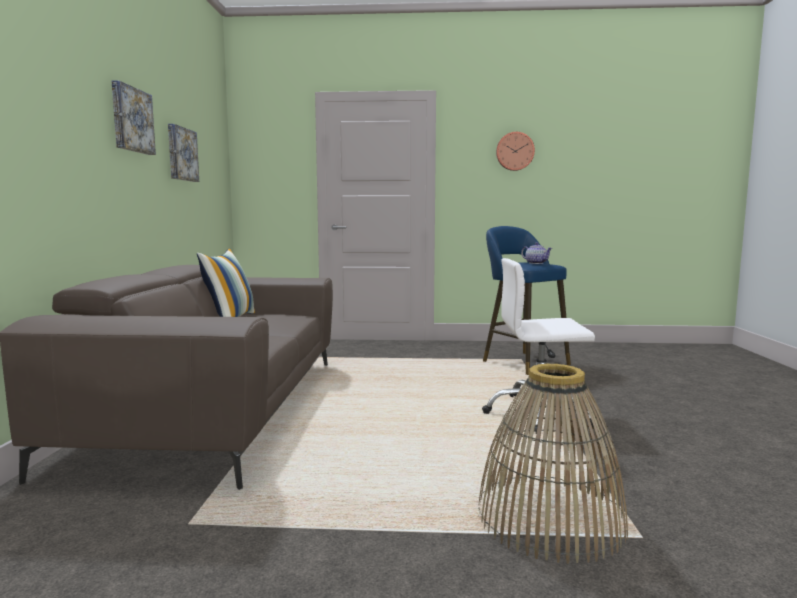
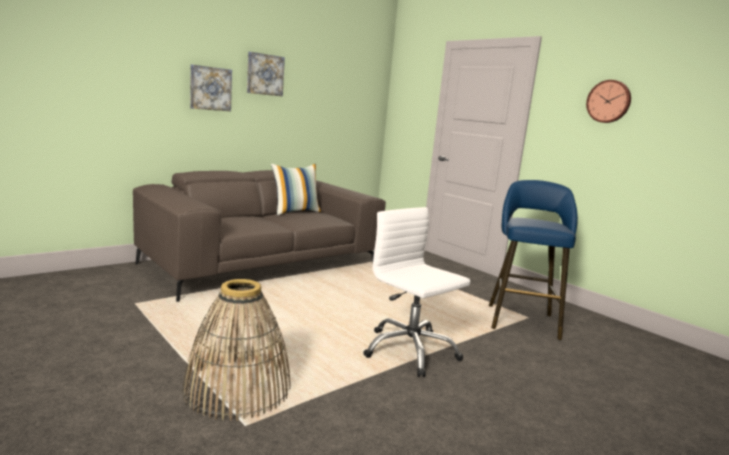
camera: 45 degrees right, 5 degrees up
(181, 154) = (319, 94): picture -> picture (210, 88)
(536, 263) = (543, 224): teapot -> none

